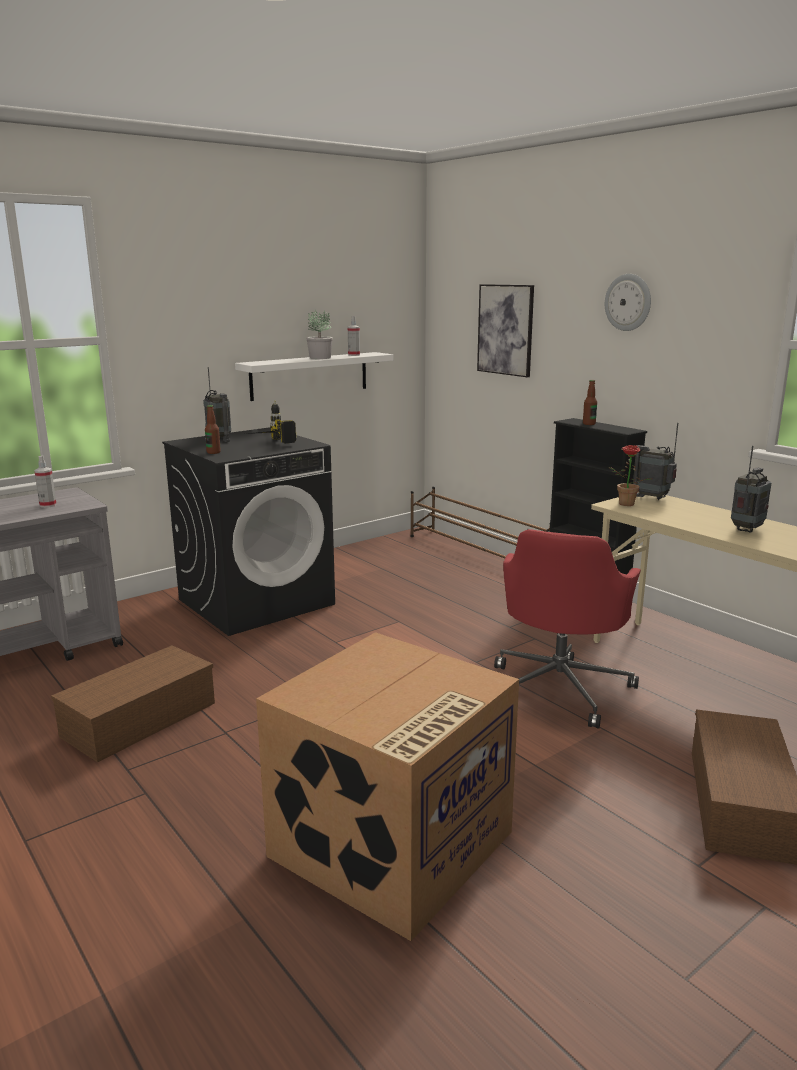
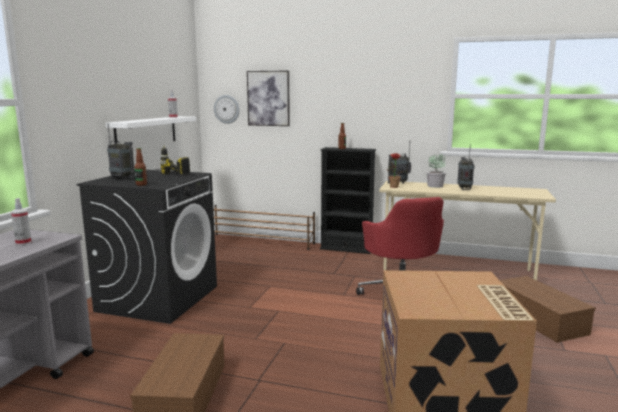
camera: 35 degrees left, 5 degrees down
(320, 358) = (157, 118): potted plant -> potted plant (435, 186)
(628, 302) = (357, 78): wall clock -> wall clock (227, 109)

